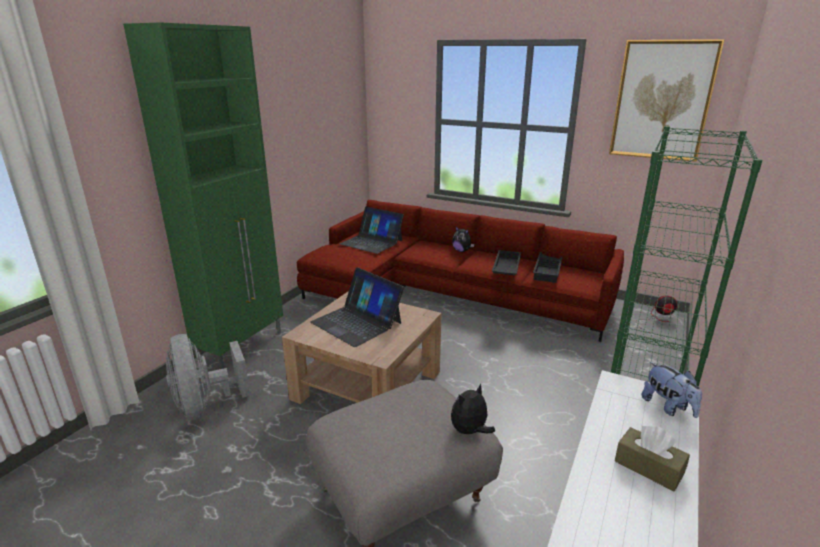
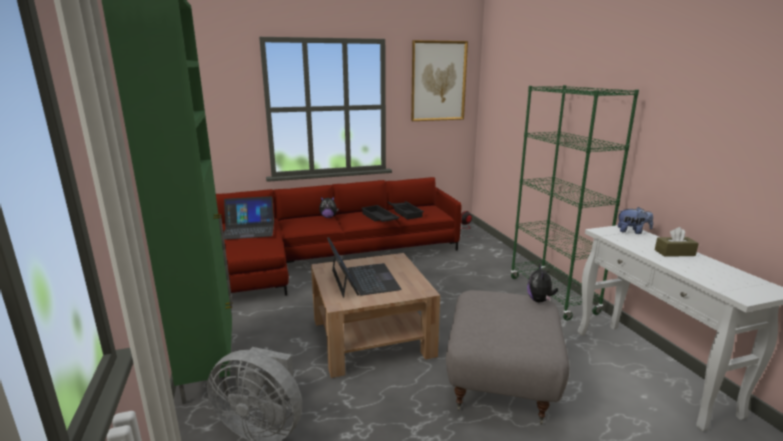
camera: 45 degrees left, 5 degrees down
(357, 322) = (363, 280): laptop -> laptop turned 105 degrees counterclockwise

